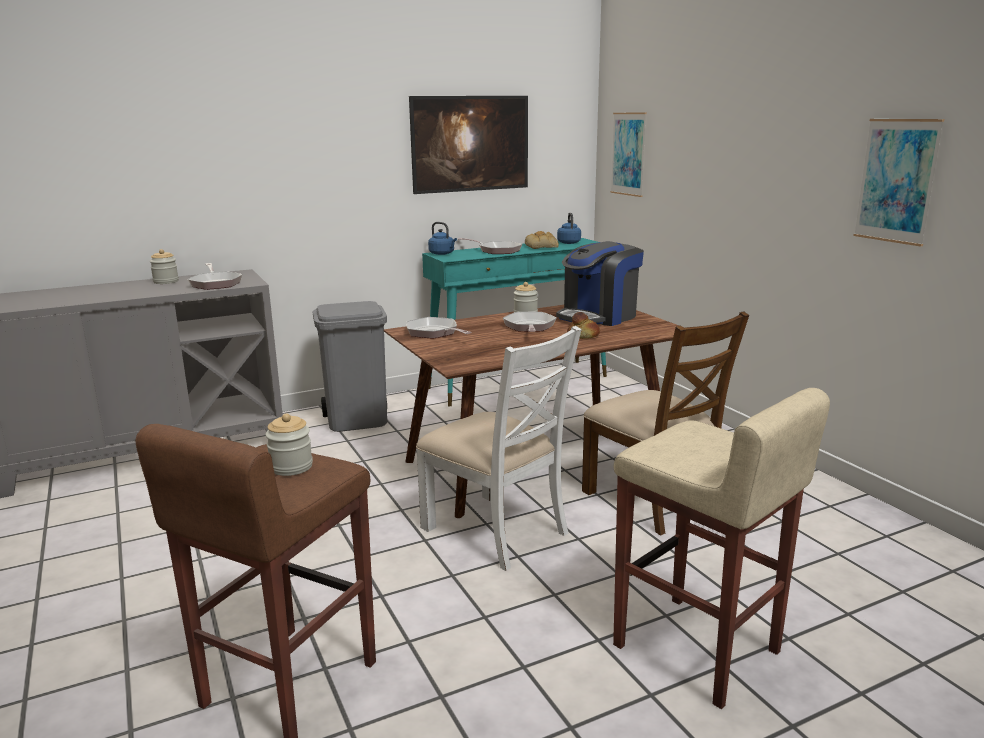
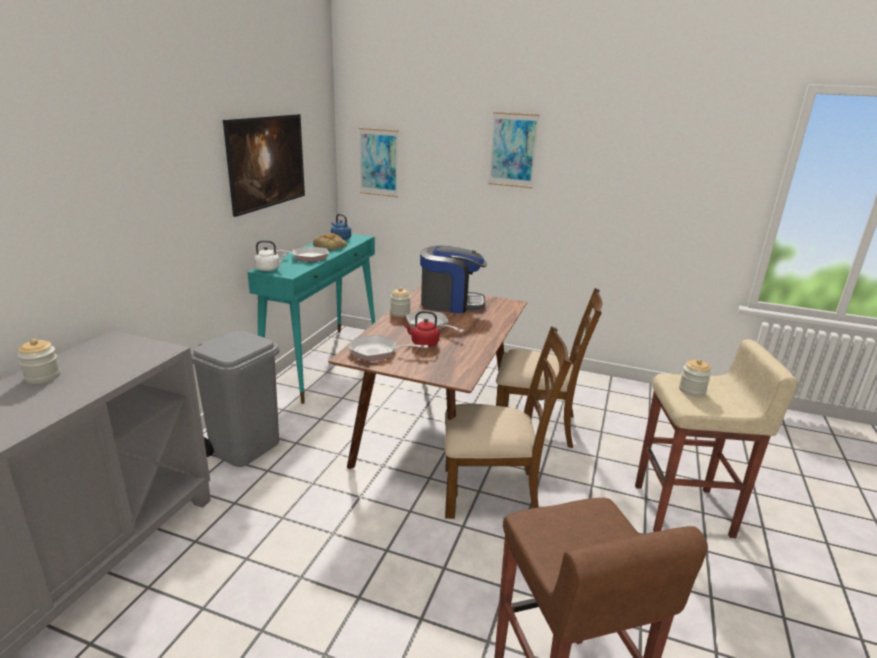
camera: 45 degrees left, 5 degrees up
(215, 283) = (122, 362): frying pan -> none
(291, 467) = (576, 526): jar -> jar (692, 390)
(442, 254) = (269, 269): blue kettle -> white kettle
(489, 337) = (423, 343): none -> red kettle
(496, 530) = (492, 492): white chair -> brown chair
(583, 336) = (477, 324): bread -> none
(598, 316) = (450, 303): coffee machine -> coffee machine turned 90 degrees counterclockwise
(896, 181) = (630, 190): picture -> picture (513, 150)

